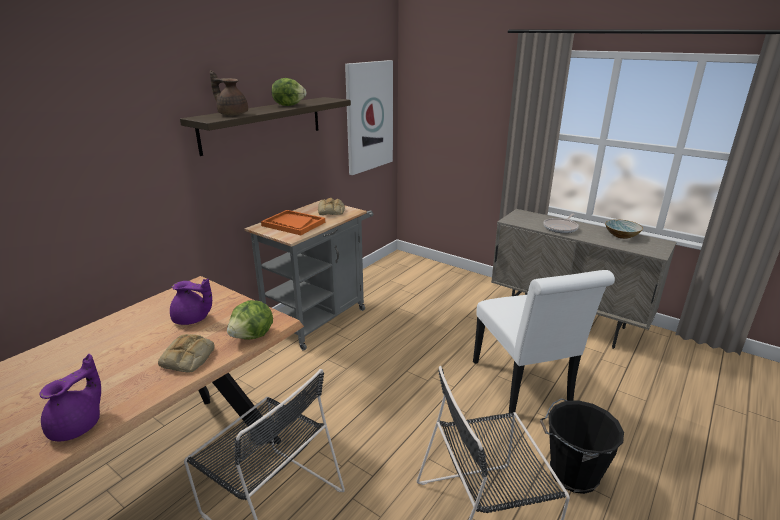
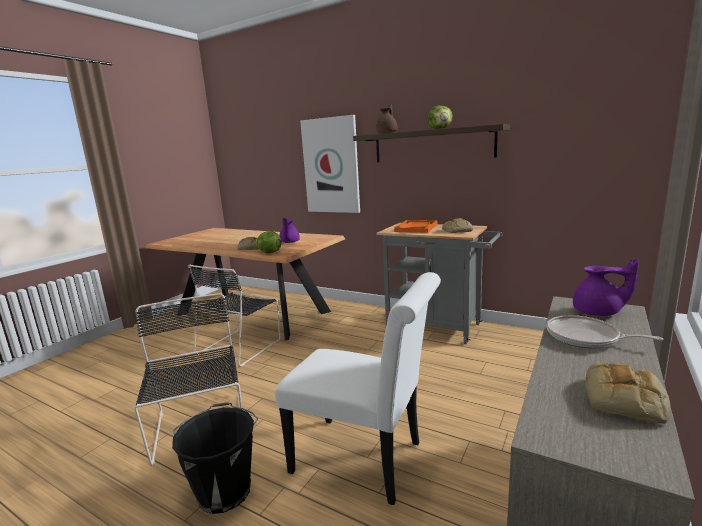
camera: 85 degrees right, 10 degrees down
(78, 426) = (209, 245): purple teapot -> purple teapot (598, 312)
(368, 117) = (591, 150): picture -> picture (331, 166)
(524, 386) = (365, 460): white chair -> white chair turned 135 degrees counterclockwise
(622, 235) = (625, 400): bowl -> bread

